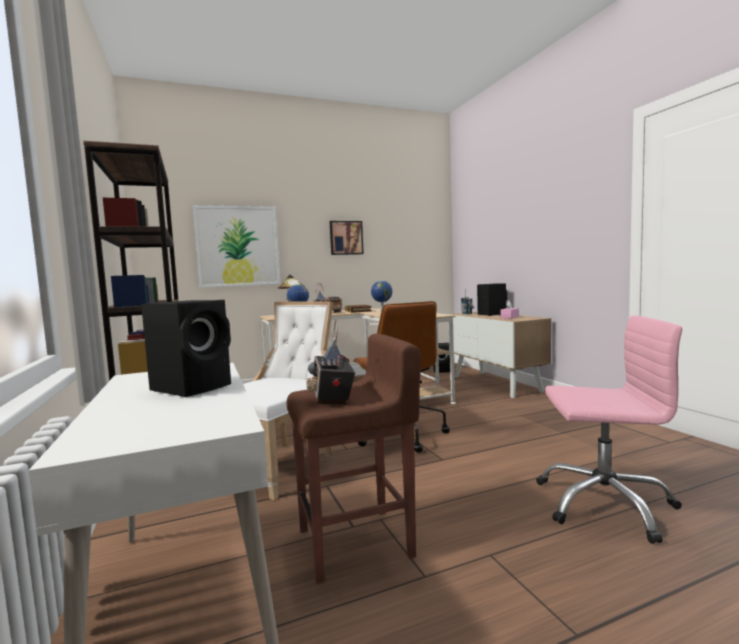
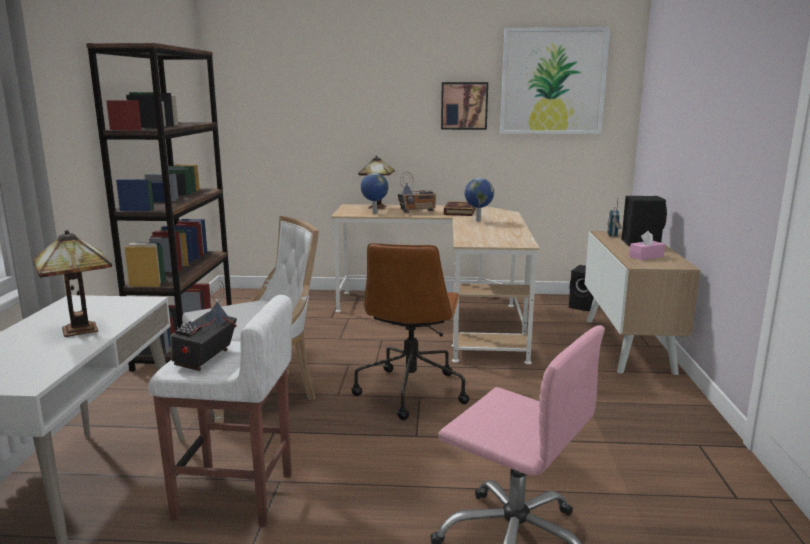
camera: 25 degrees right, 10 degrees up
(194, 387) = (83, 329): black speaker -> table lamp
(238, 246) = (321, 115): picture -> picture (553, 81)
(357, 542) = (236, 496): brown stool -> white stool

